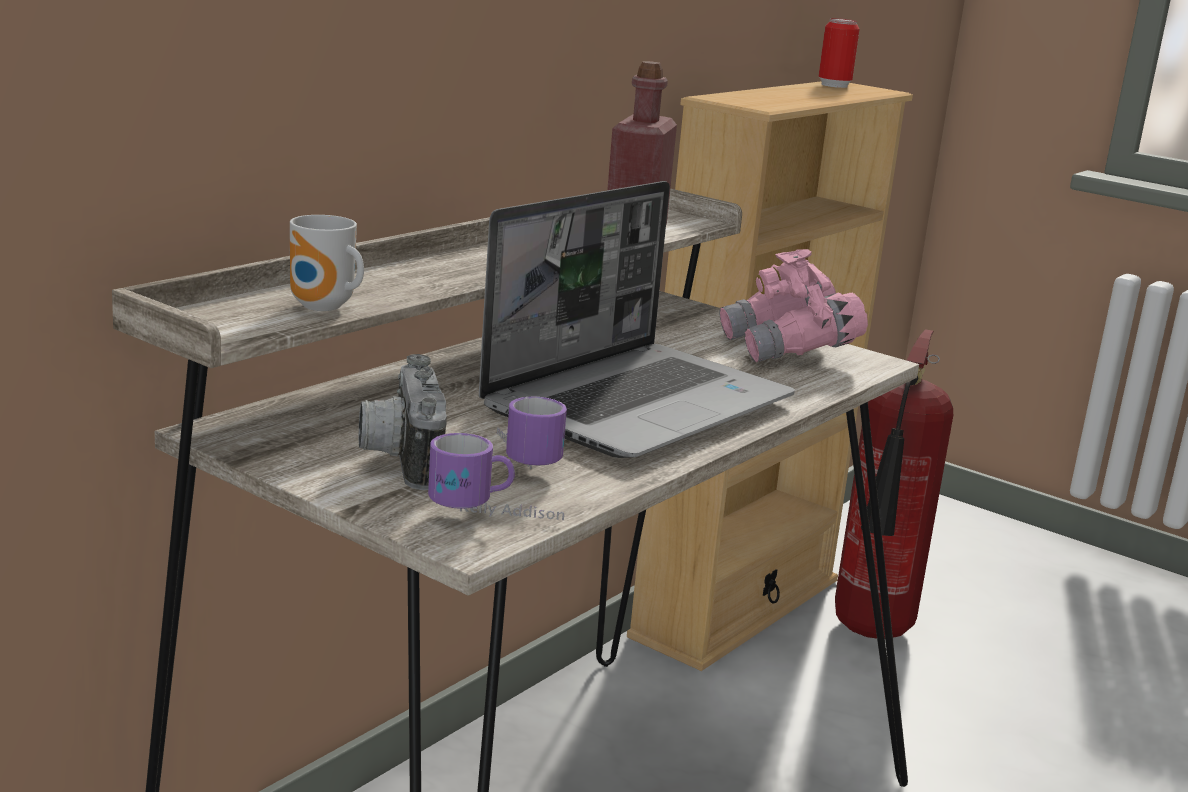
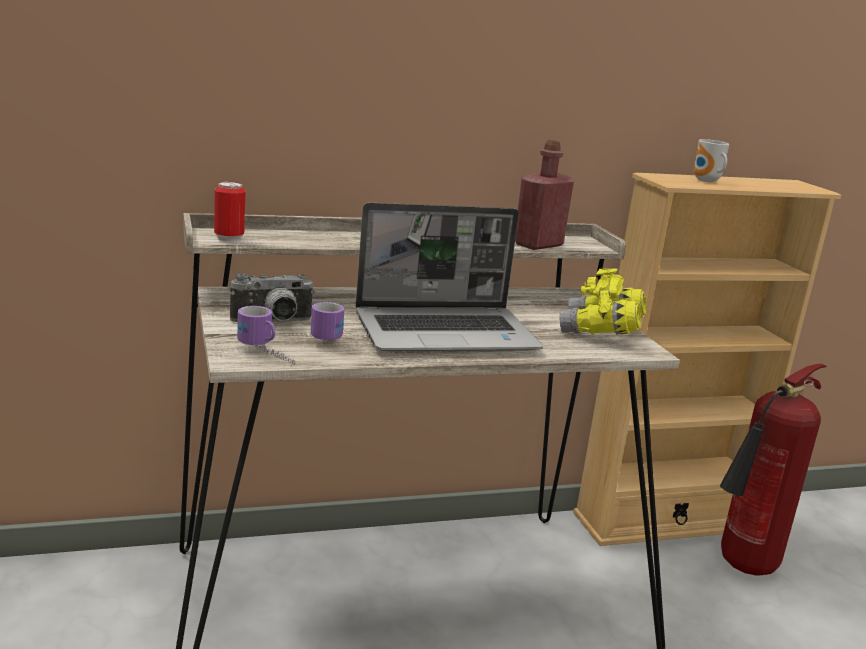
camera: 35 degrees right, 0 degrees up
(323, 308) = (279, 241): mug -> mug (706, 181)
(398, 460) = (273, 323): camera -> camera turned 135 degrees counterclockwise
(789, 350) = (600, 332): pink binoculars -> yellow binoculars
(834, 85) = (782, 182): can -> can (229, 238)

